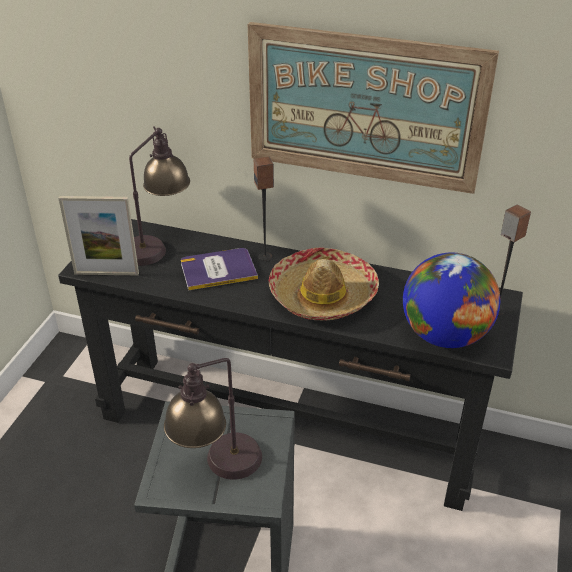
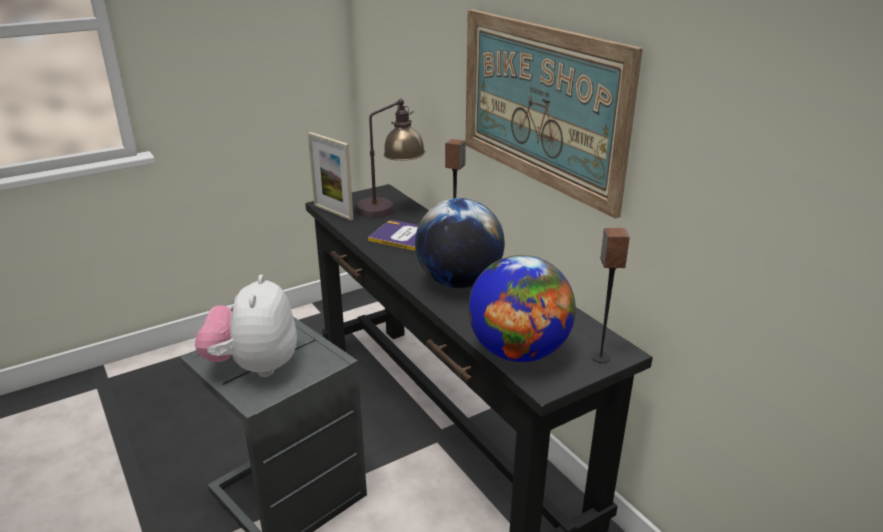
camera: 40 degrees right, 10 degrees down
(218, 469) = (254, 366): table lamp -> plush toy
(323, 295) = (459, 282): hat -> globe

